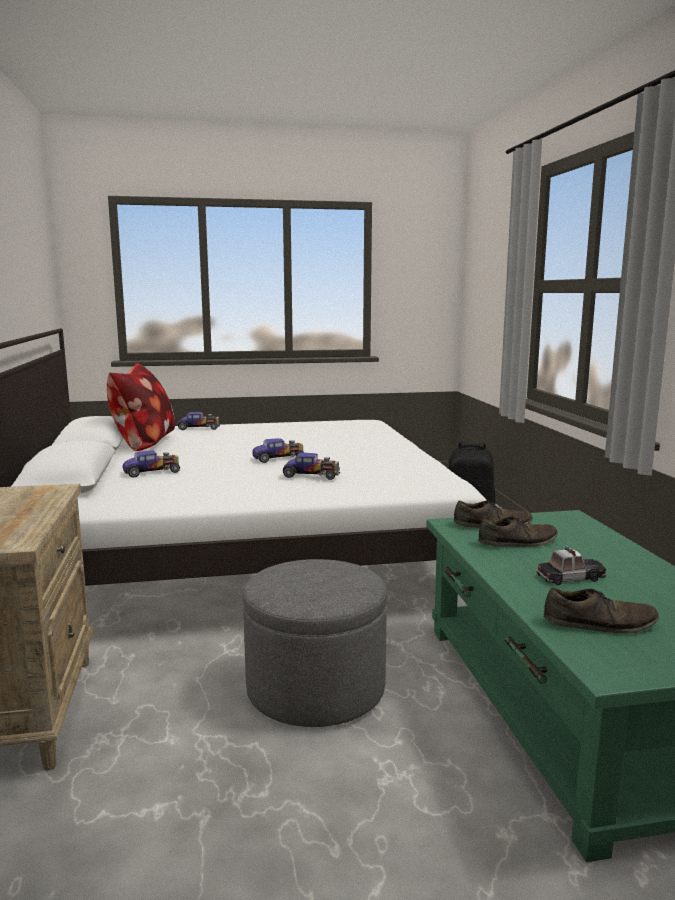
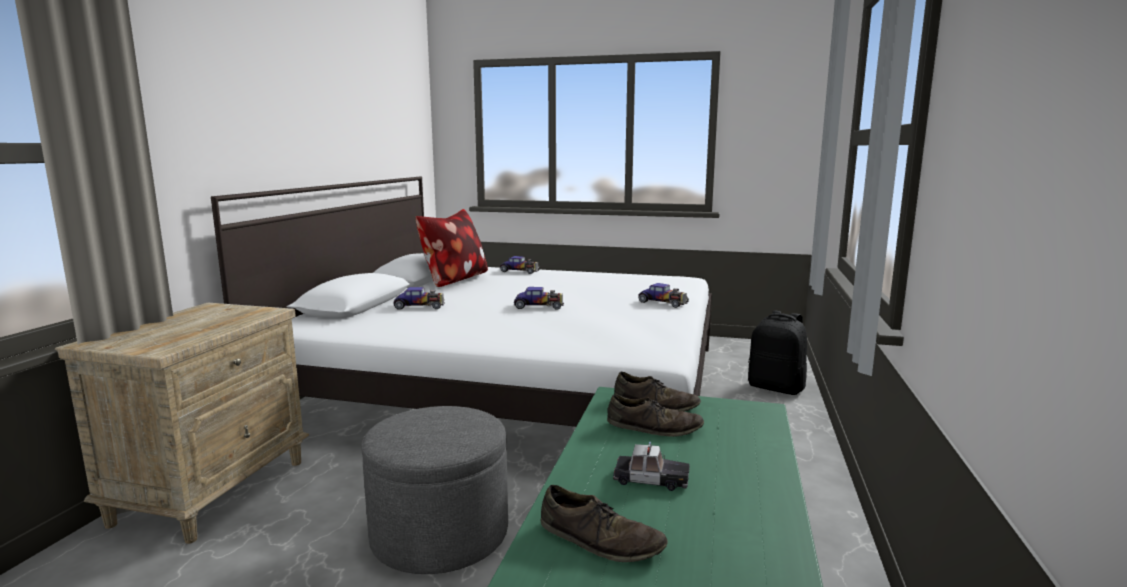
camera: 25 degrees right, 0 degrees up
(311, 475) = (540, 326): toy car -> toy car (663, 302)

